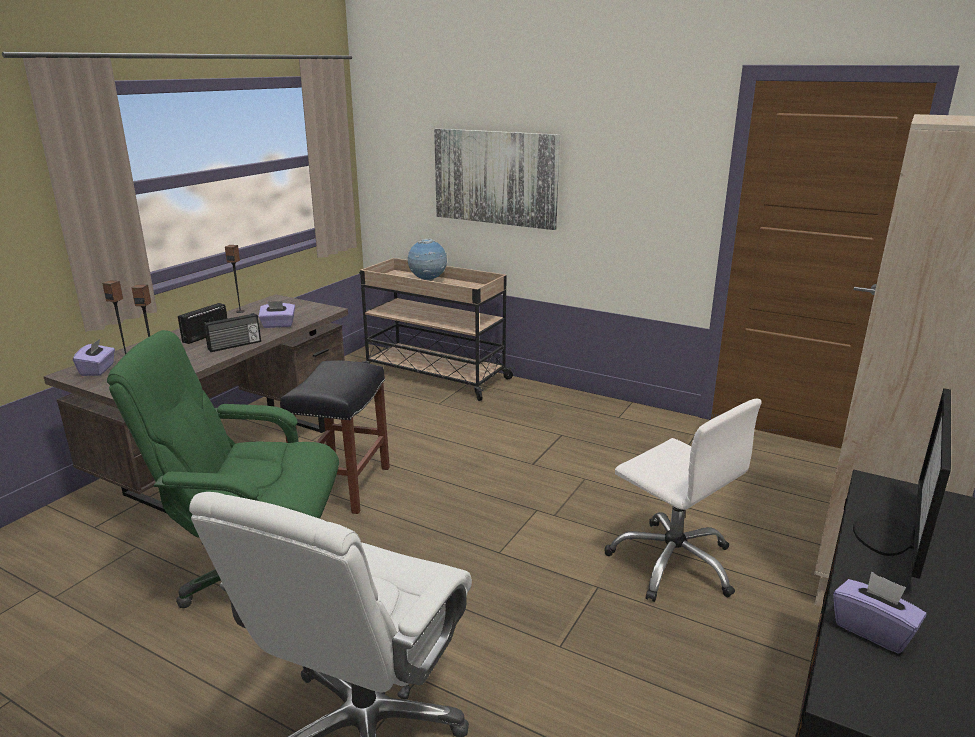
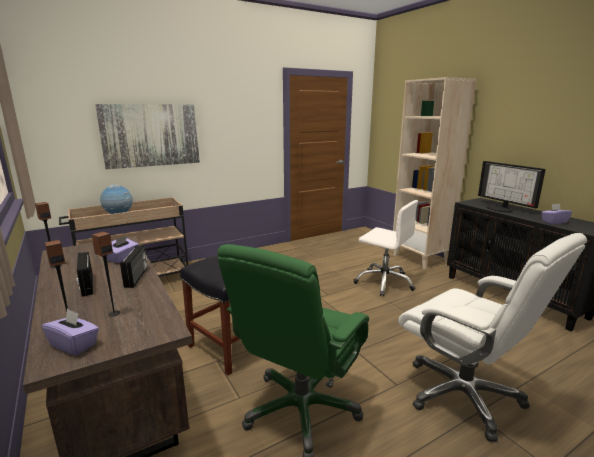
camera: 60 degrees left, 5 degrees down
(673, 562) = (384, 282): white office chair -> white office chair turned 45 degrees clockwise

